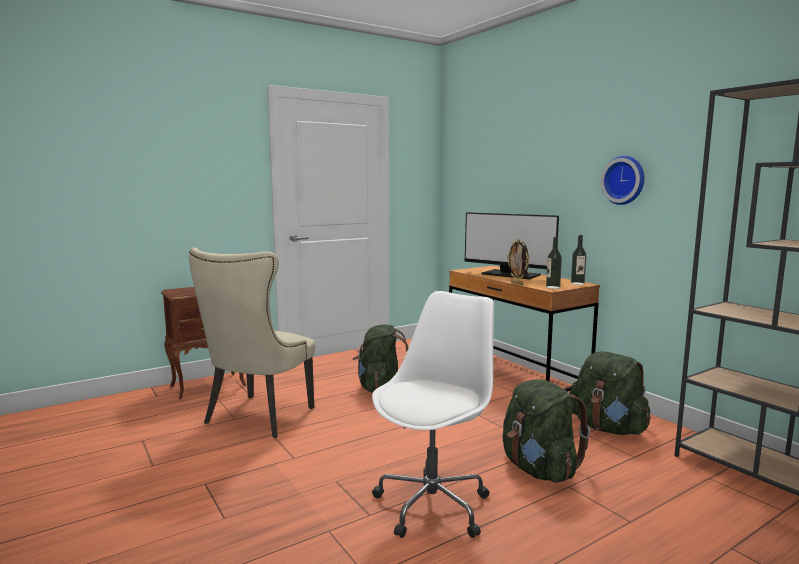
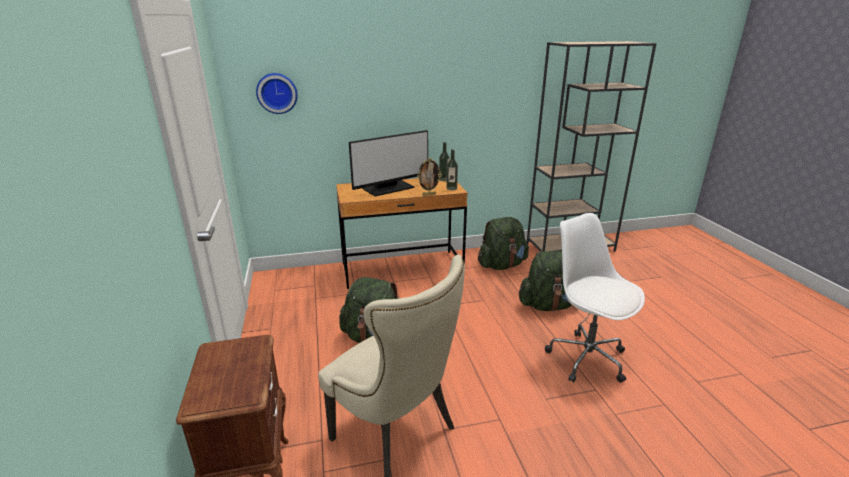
camera: 70 degrees left, 15 degrees up
(624, 180) = (465, 96): wall clock -> wall clock (277, 93)

